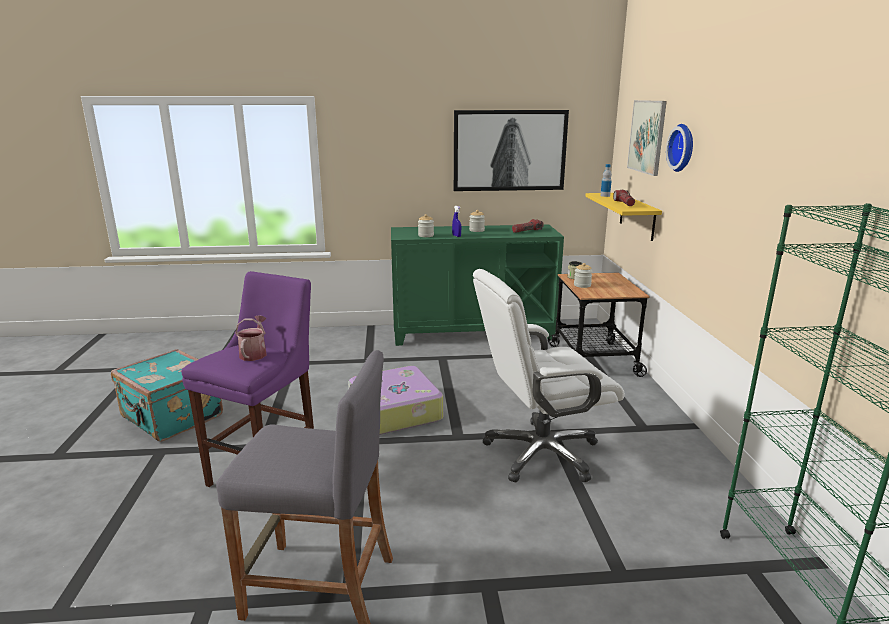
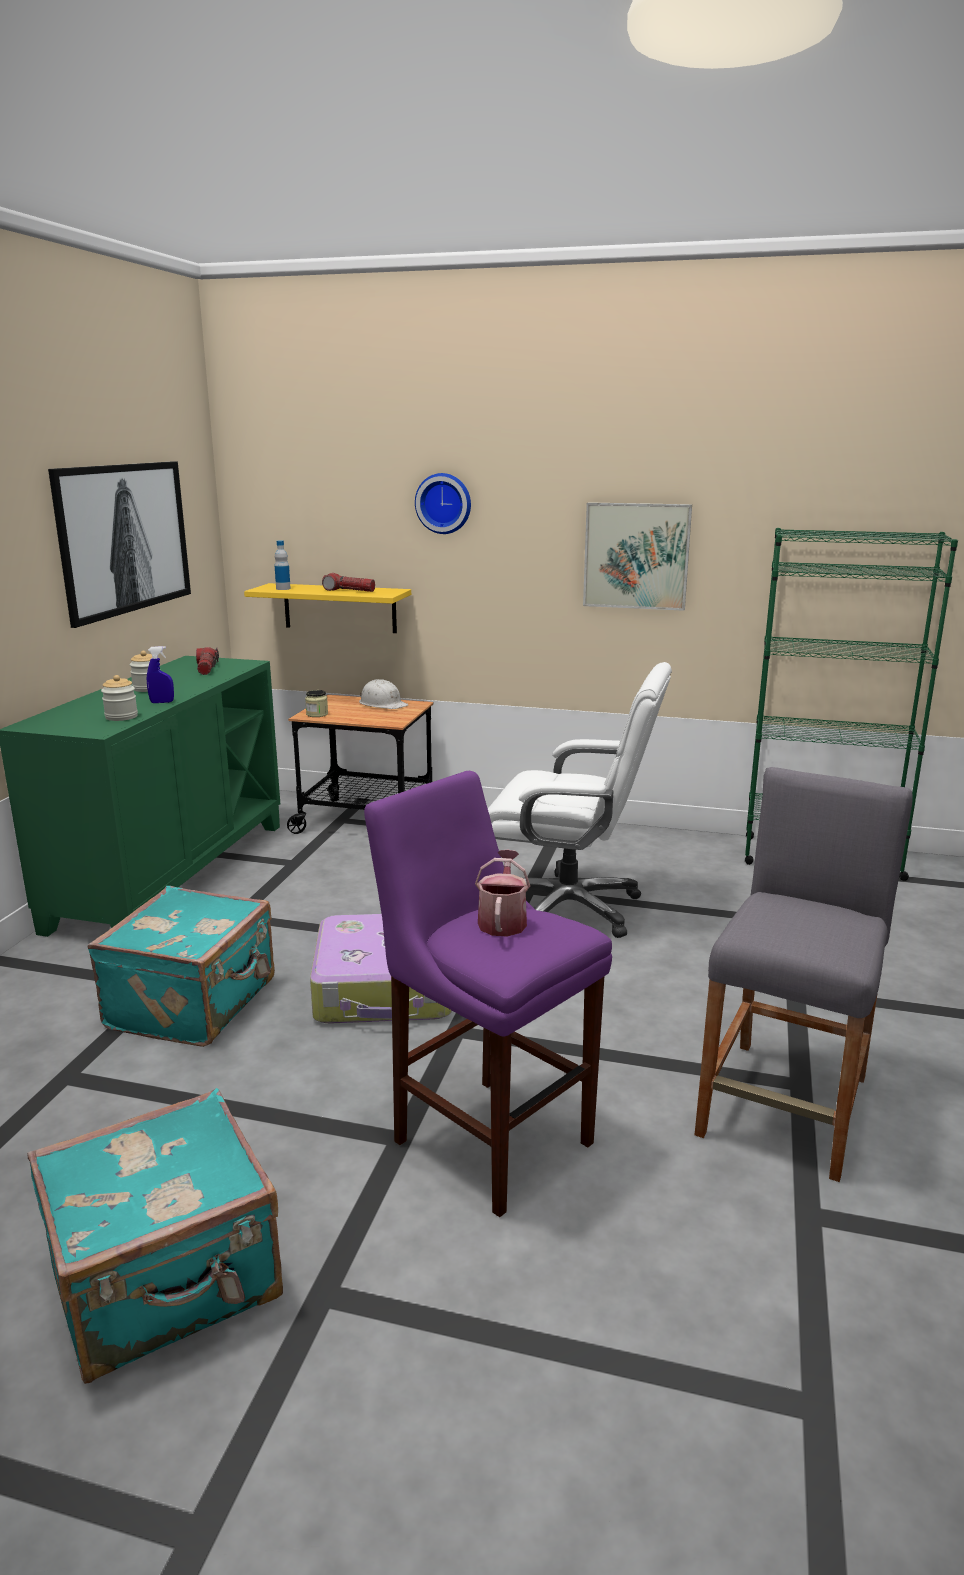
camera: 70 degrees left, 0 degrees up
(254, 353) = (502, 920): watering can -> watering can turned 75 degrees clockwise
(356, 371) = (195, 1004): none -> turquoise suitcase
(540, 453) = (569, 908): white office chair -> white office chair turned 75 degrees counterclockwise
(582, 285) = (355, 717): jar -> none
(620, 286) = (382, 704): none -> white hard hat
(647, 136) = (337, 494): picture -> picture (636, 556)

